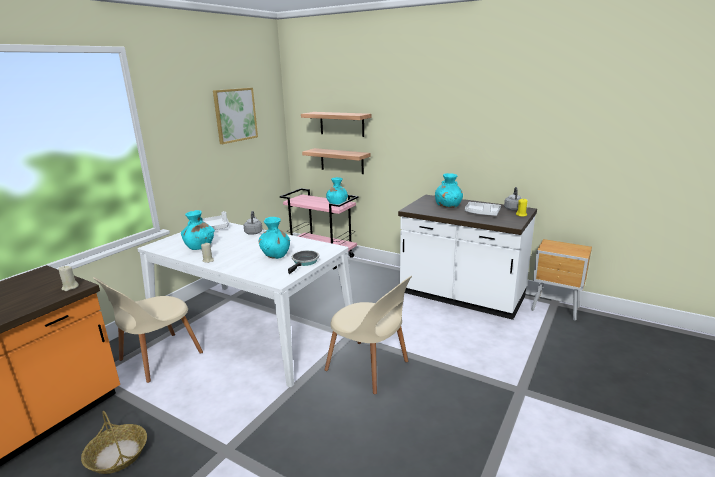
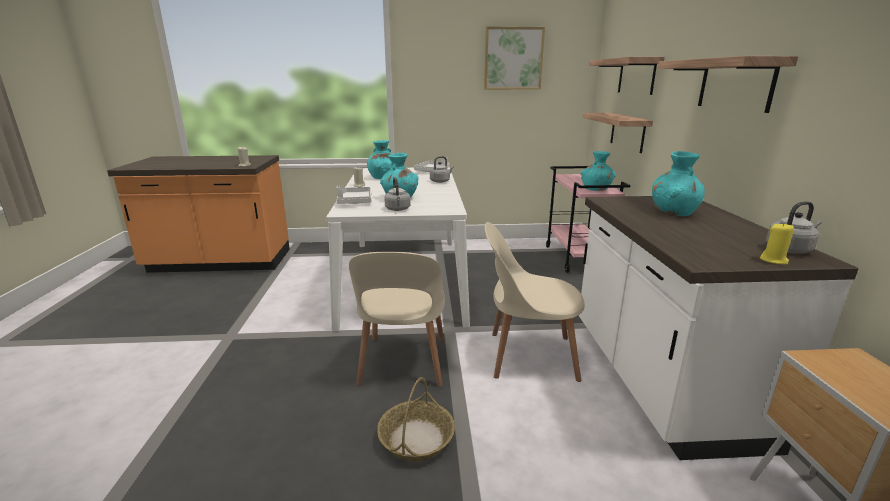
camera: 55 degrees right, 0 degrees up
(117, 455) = (210, 298): basket -> basket (416, 438)
(157, 358) = (326, 264): beige chair -> beige chair (527, 356)
(304, 262) = (398, 209): frying pan -> grey kettle
(440, 133) = (735, 84): none -> shelf
(482, 213) = (697, 234): white tray -> white tray (355, 201)

